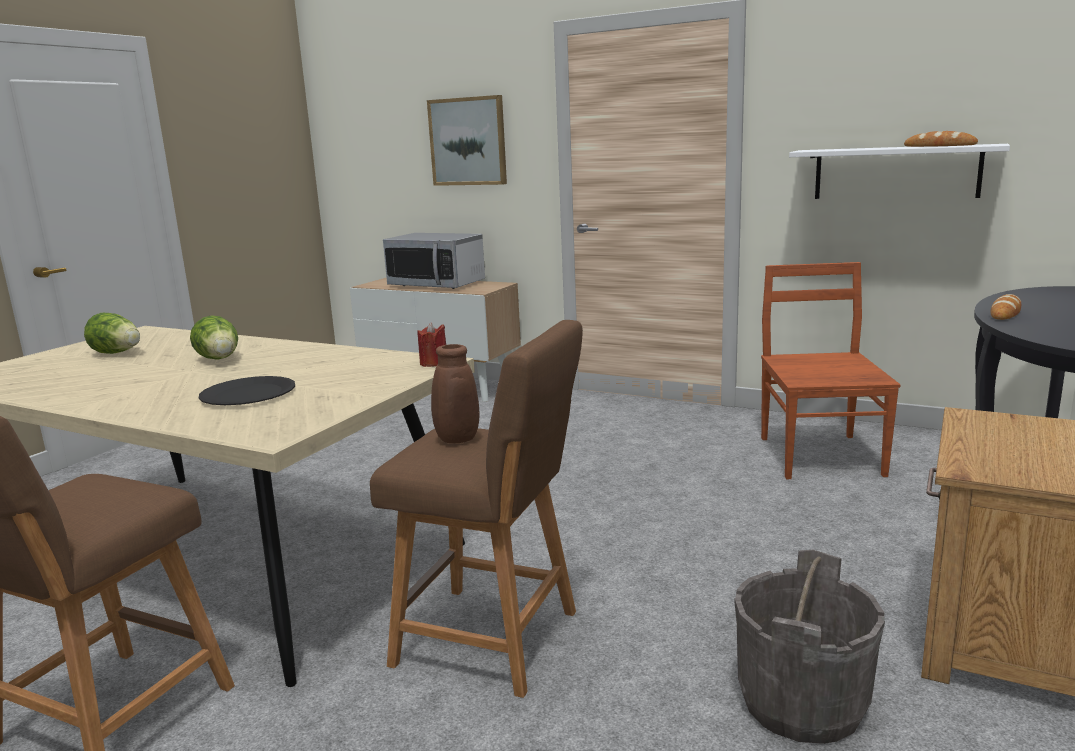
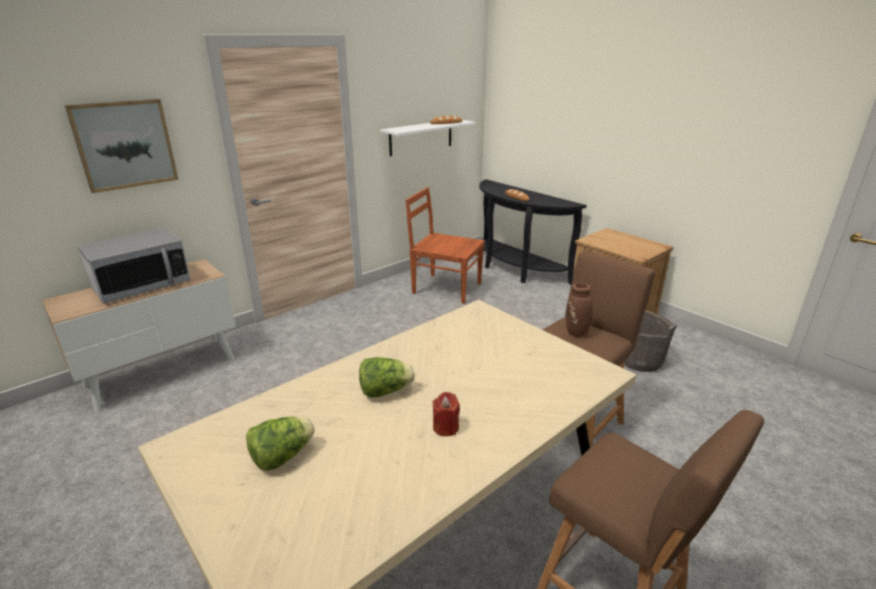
camera: 70 degrees left, 10 degrees up
(248, 394) = (506, 379): black plate -> none
(434, 363) = (482, 311): red candle -> red candle (445, 427)

